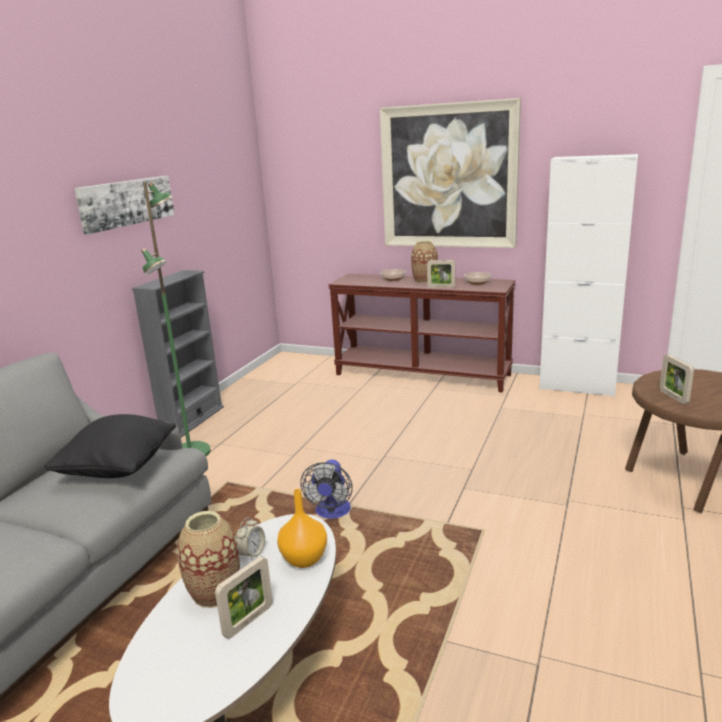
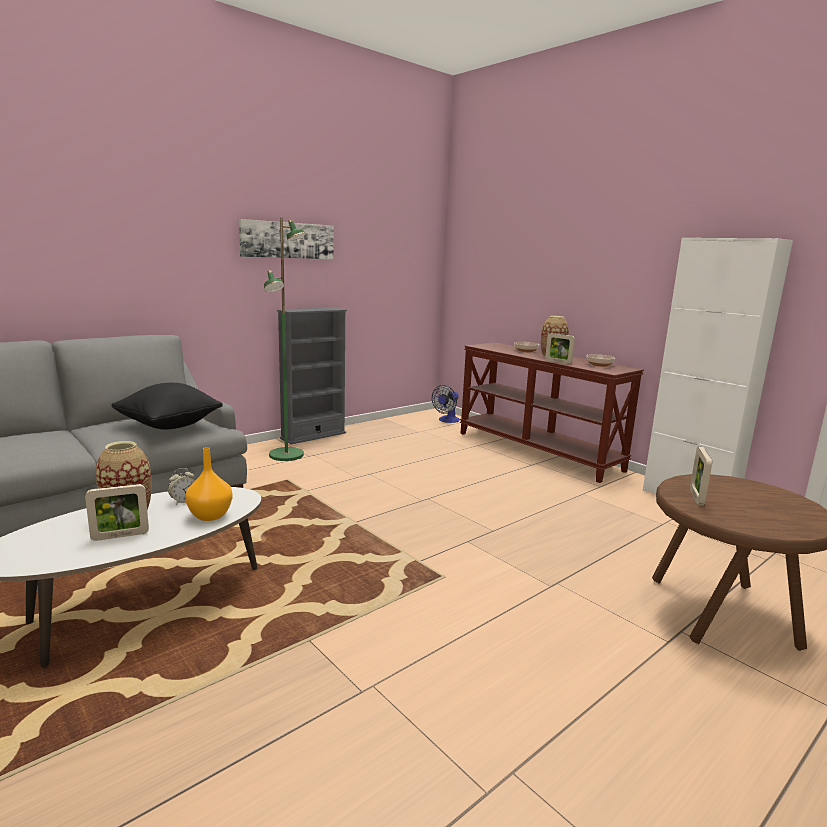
camera: 25 degrees right, 5 degrees down
(332, 513) = (335, 523): fan -> fan (447, 420)
(448, 177) = (594, 256): picture -> none

